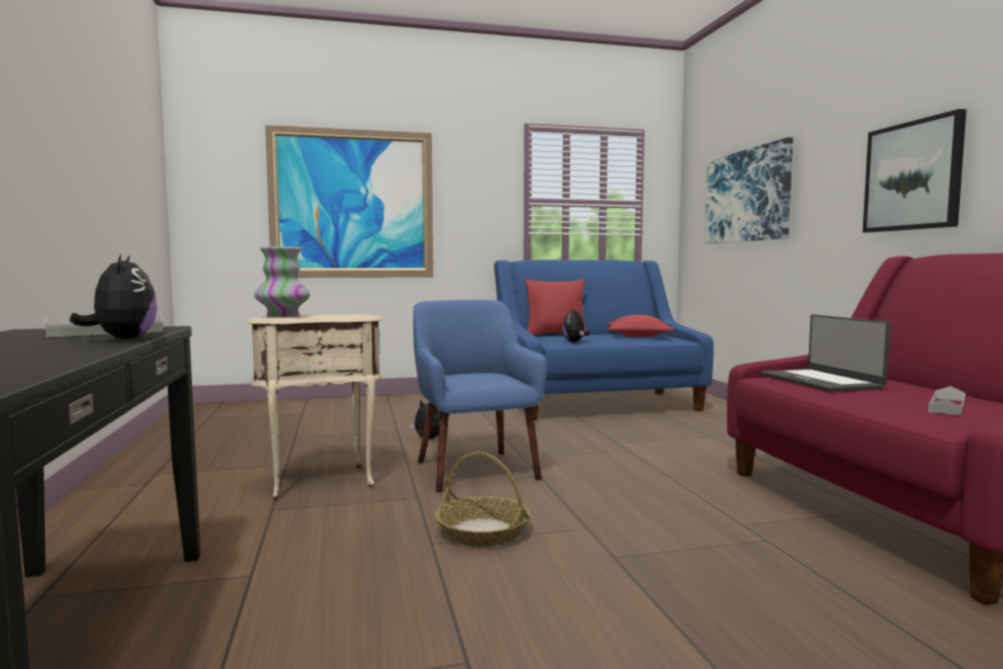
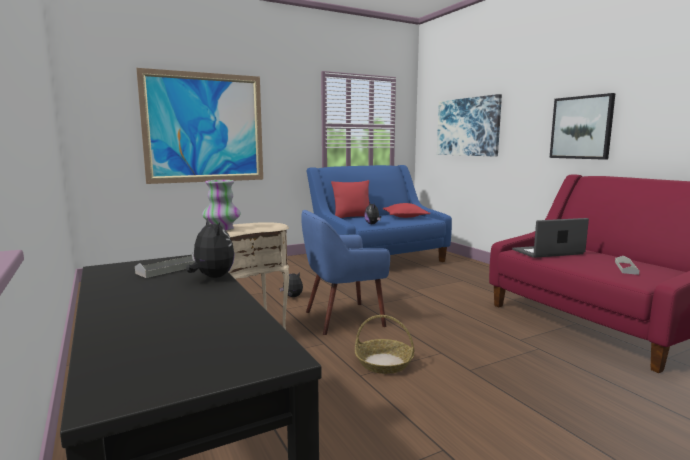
camera: 15 degrees left, 5 degrees up
(474, 470) = (342, 318): blue armchair -> blue armchair turned 75 degrees counterclockwise
(821, 381) = (548, 252): laptop -> laptop turned 105 degrees clockwise

